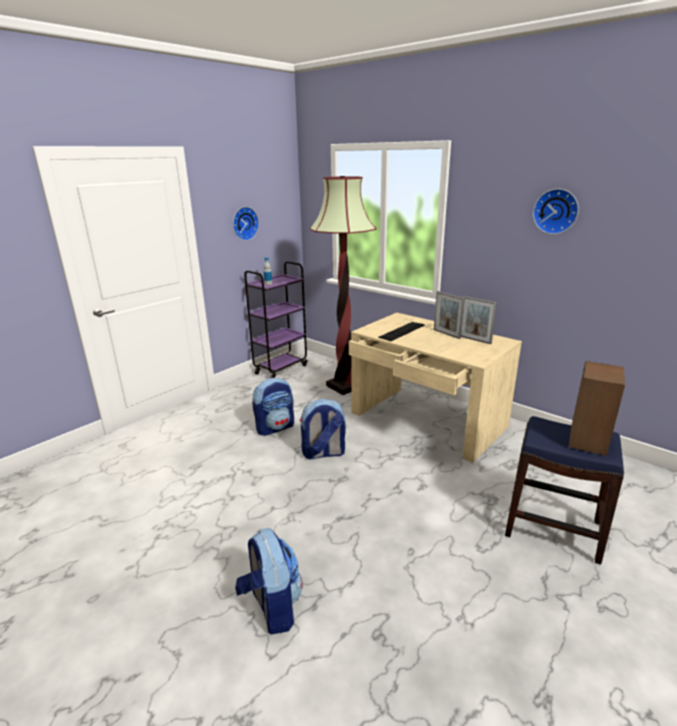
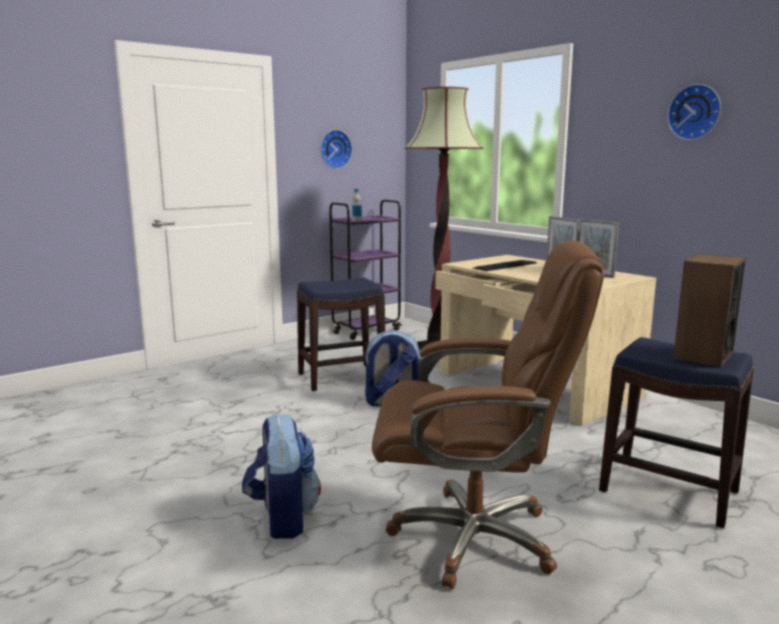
camera: 10 degrees right, 10 degrees down
(275, 427) = (341, 377): backpack -> stool
(425, 605) = (469, 537): none -> brown office chair

